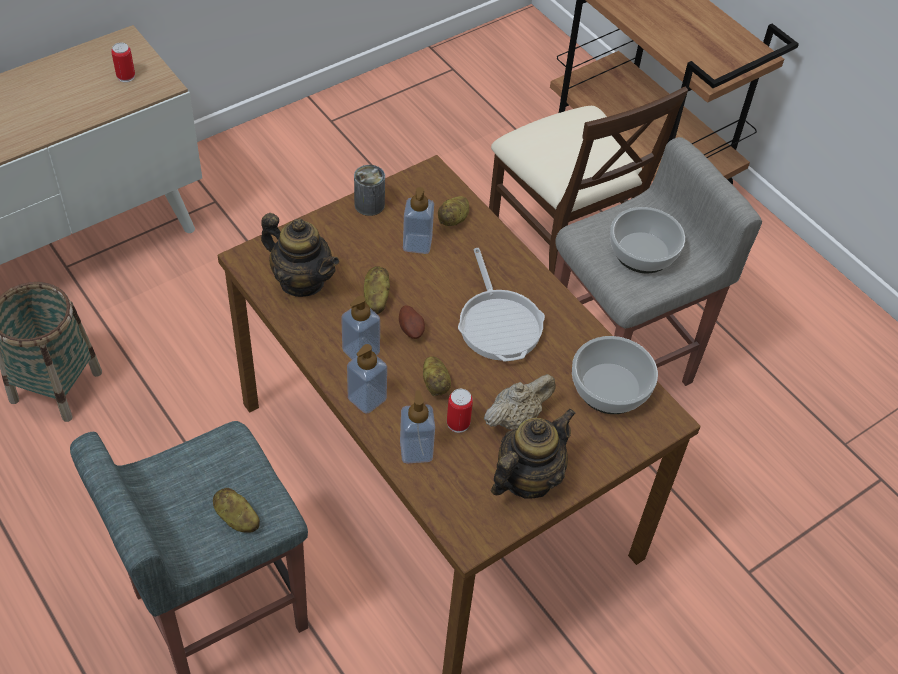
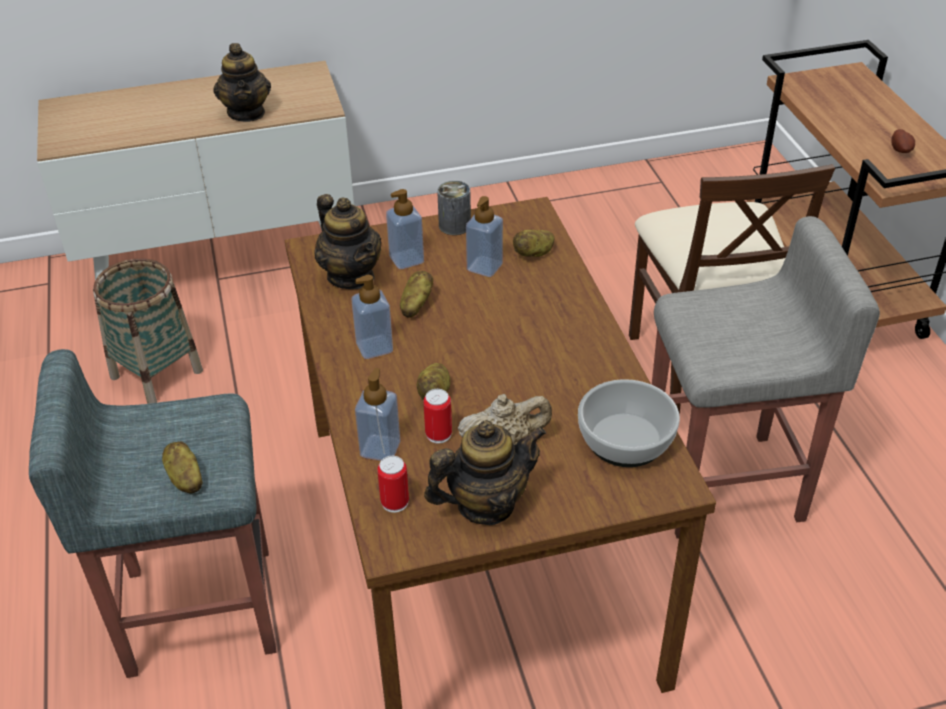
camera: 25 degrees right, 10 degrees down
(85, 105) = (247, 113): none -> teapot
(126, 76) = (295, 97): can -> can (395, 502)
(367, 399) = (356, 390): soap dispenser -> soap dispenser (406, 259)
(411, 329) = (437, 339): potato -> potato (901, 150)
(499, 323) = (532, 353): frying pan -> none
(642, 252) = (741, 332): bowl -> none

